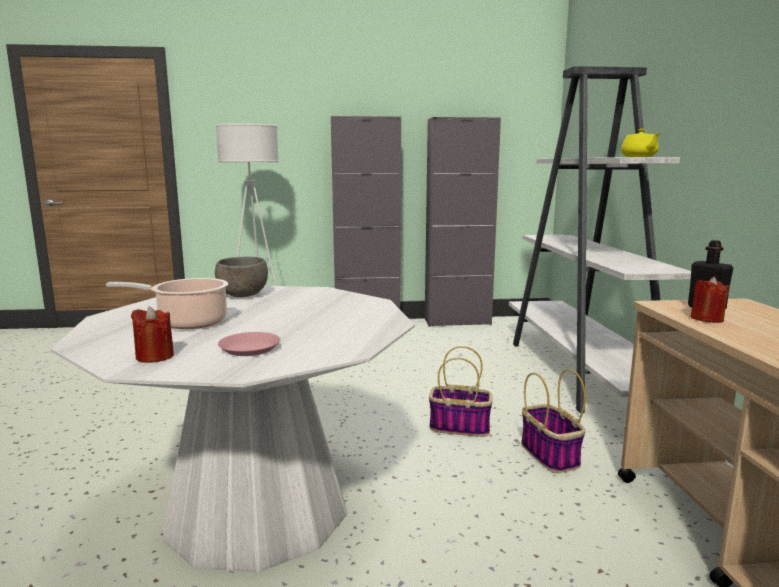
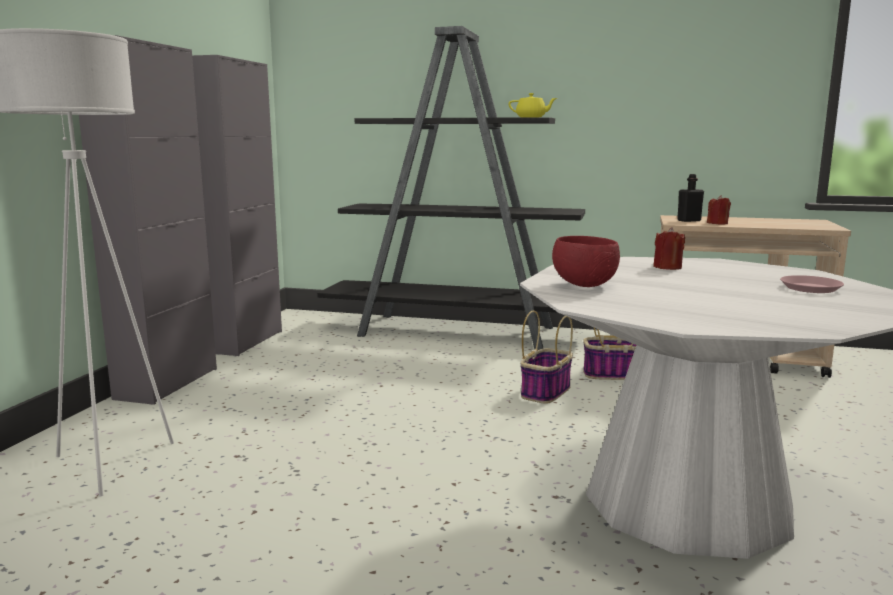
camera: 70 degrees left, 0 degrees up
(155, 356) = (850, 308): red candle -> red candle (667, 267)
(188, 322) = (718, 301): cooking pot -> none
(242, 295) = (584, 285): grey bowl -> red bowl
(582, 373) = (460, 332): white bookcase -> black bookcase

